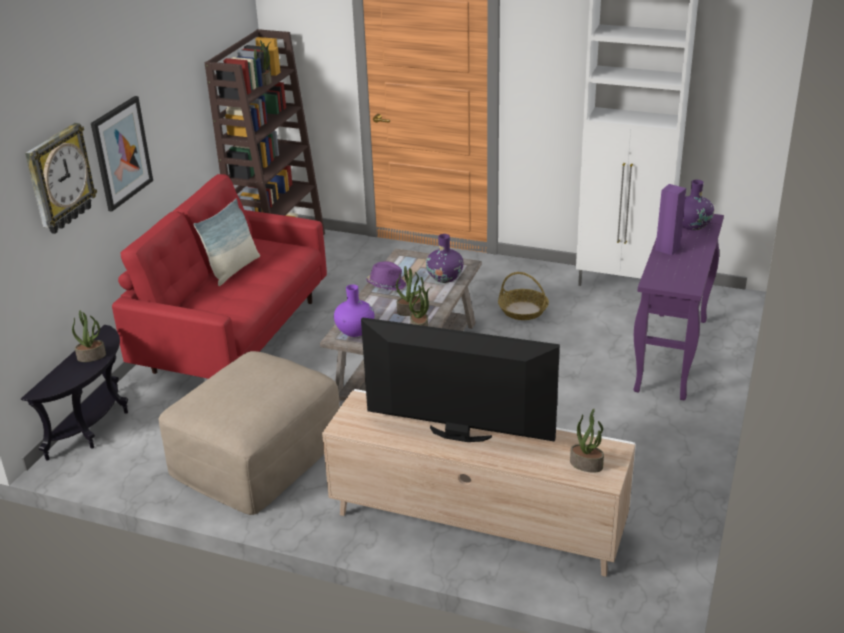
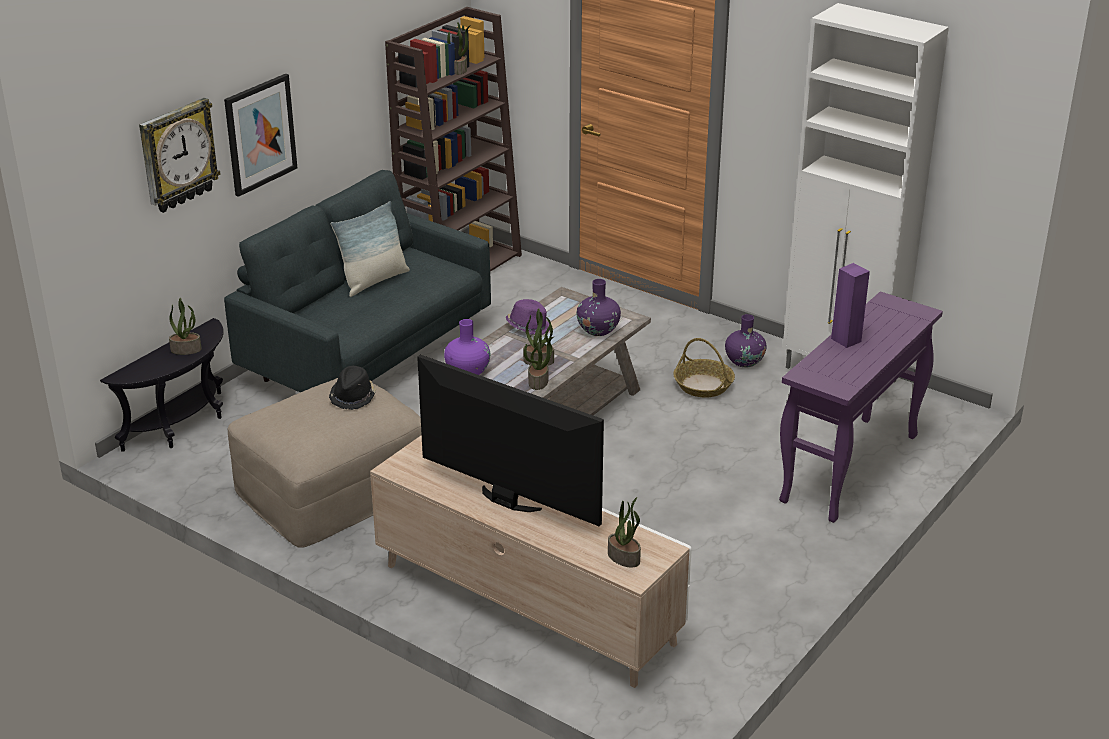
camera: 15 degrees right, 0 degrees up
(235, 334) = (368, 355): red sofa -> grey sofa
(266, 370) = (353, 396): none -> black hat
(692, 225) = (895, 317): purple vase -> purple vase (744, 361)

